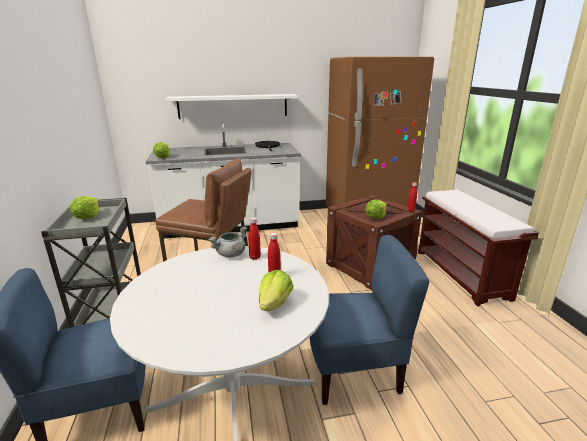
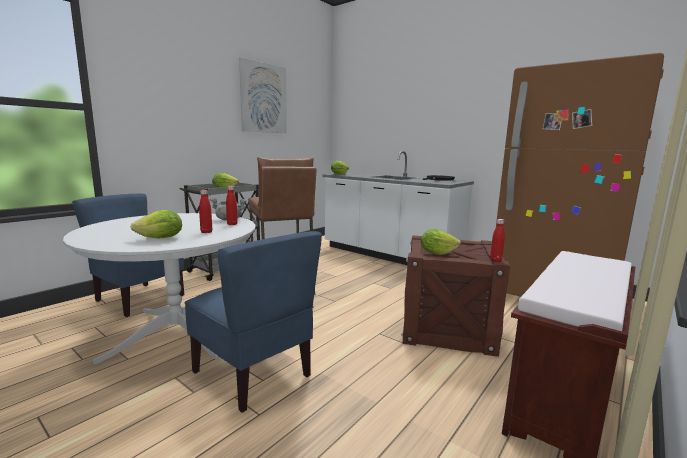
camera: 50 degrees right, 10 degrees down
(58, 72) = (264, 98): none -> picture
(233, 106) = (422, 138): white shelf -> none

